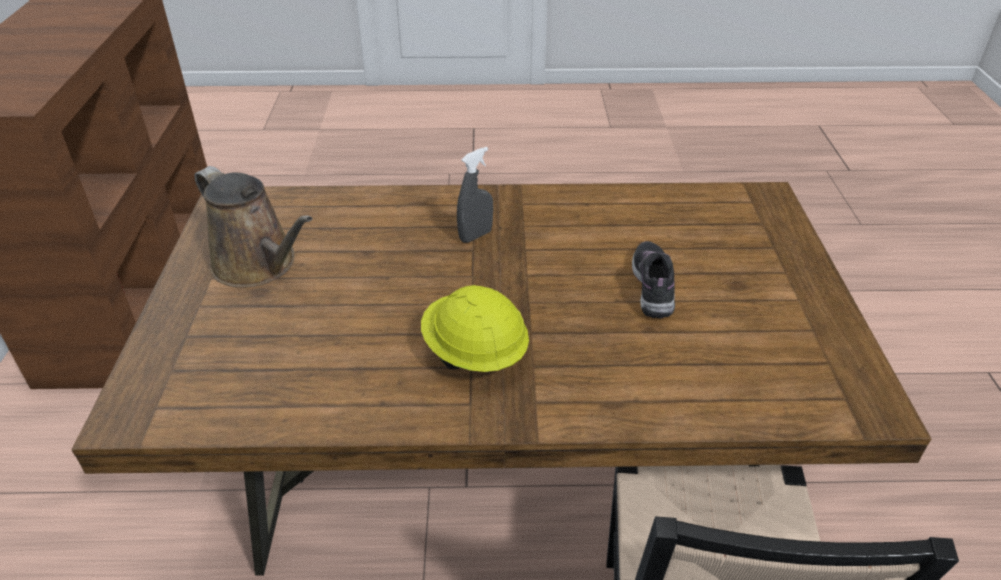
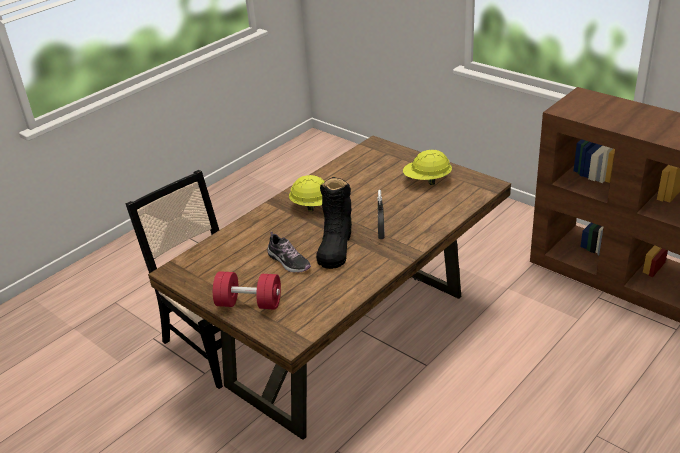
camera: 135 degrees right, 5 degrees down
(259, 265) = (427, 180): brown watering can -> yellow hard hat
(555, 264) = (335, 245): none -> black boot
(778, 266) = (249, 303): none -> red dumbbell

